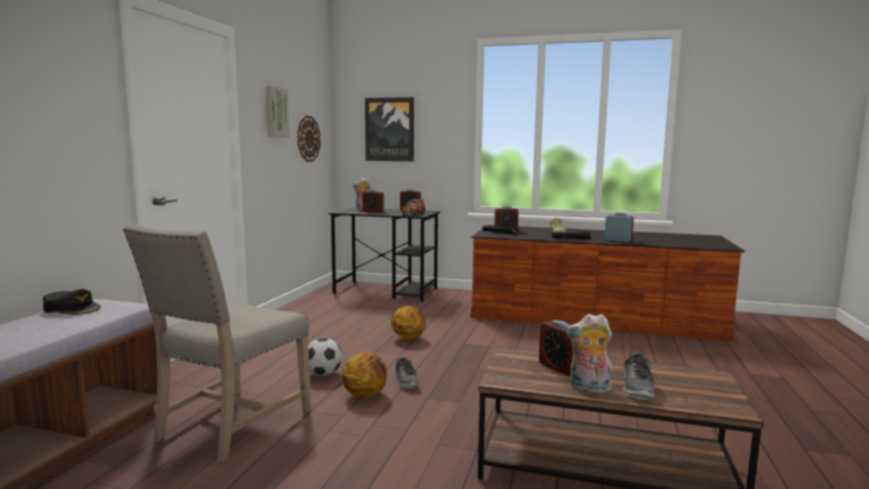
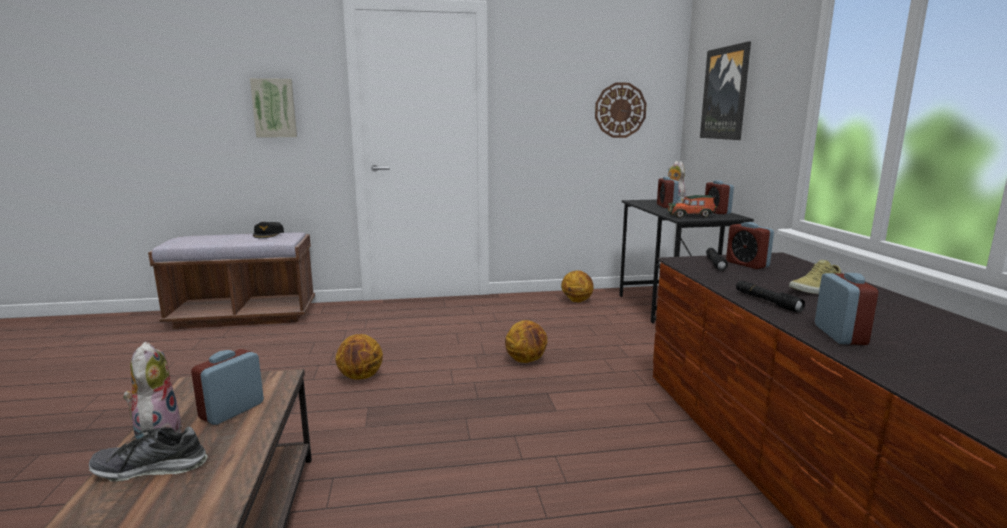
camera: 65 degrees right, 5 degrees up
(230, 425) = (284, 347): beige chair -> none
(275, 112) = (554, 83): picture -> picture (274, 108)
(320, 304) = (577, 301): none -> basketball
(323, 374) = (396, 349): football -> none
(406, 381) = (403, 387): shoe -> none

